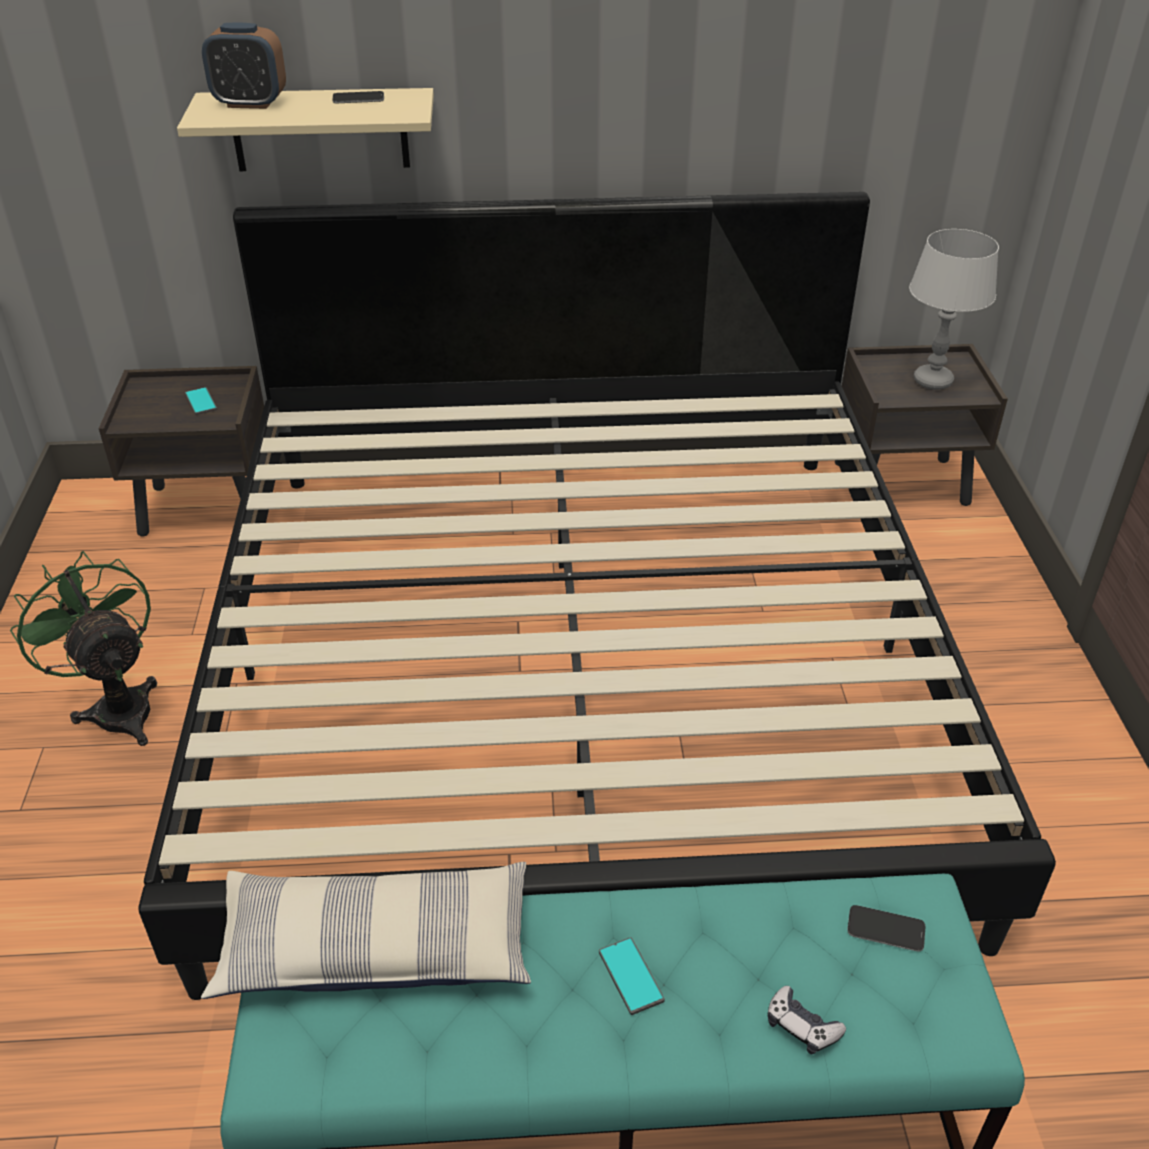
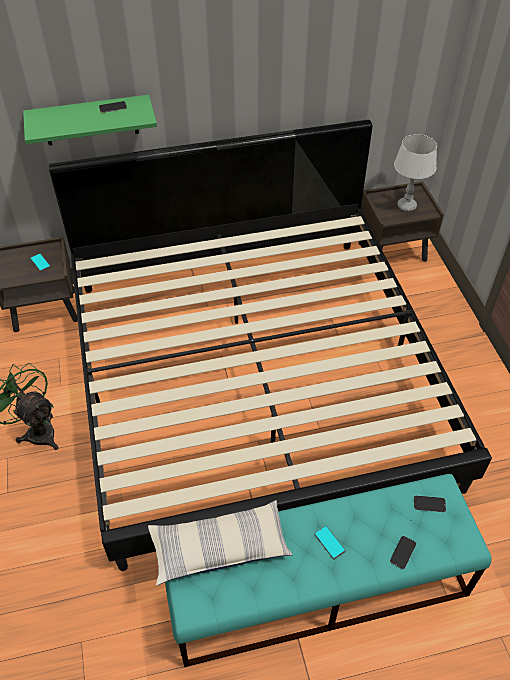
camera: 10 degrees left, 10 degrees up
(250, 103) = (56, 117): alarm clock -> none
(320, 130) = (90, 120): beige shelf -> green shelf
(801, 1026) = (402, 552): game controller -> phone

